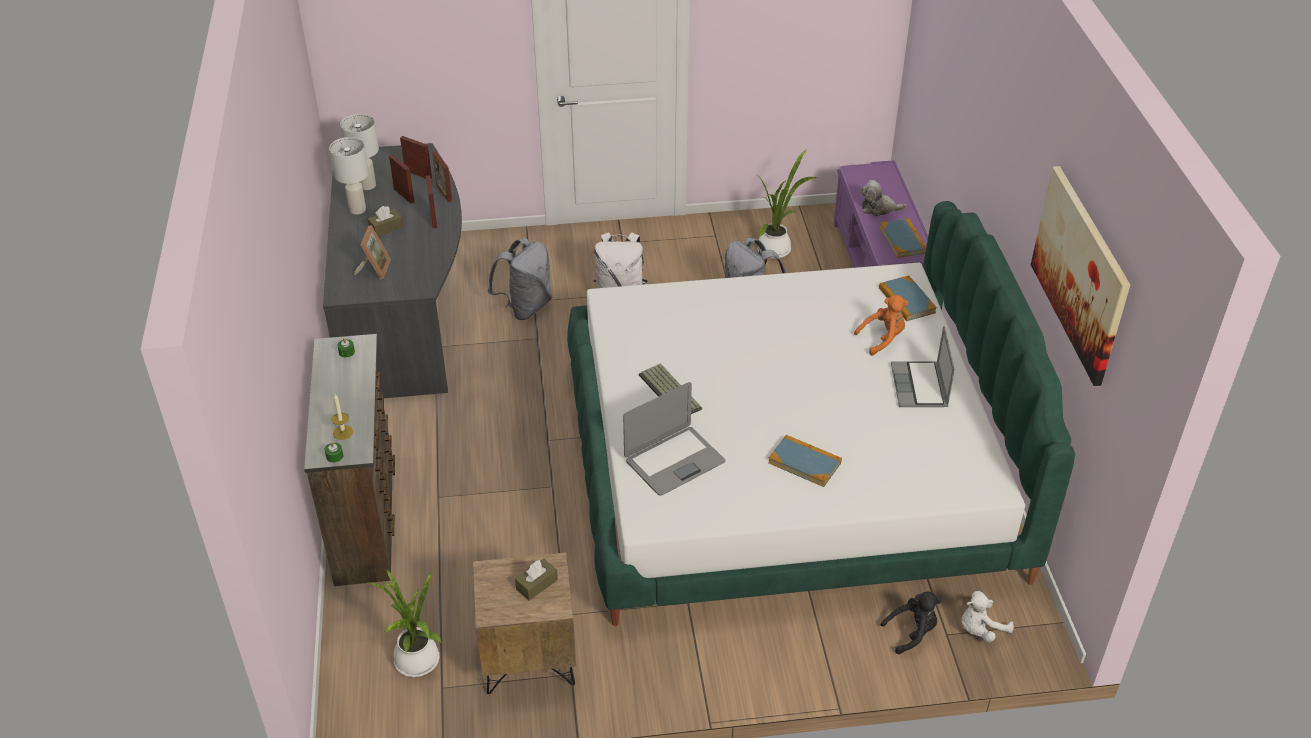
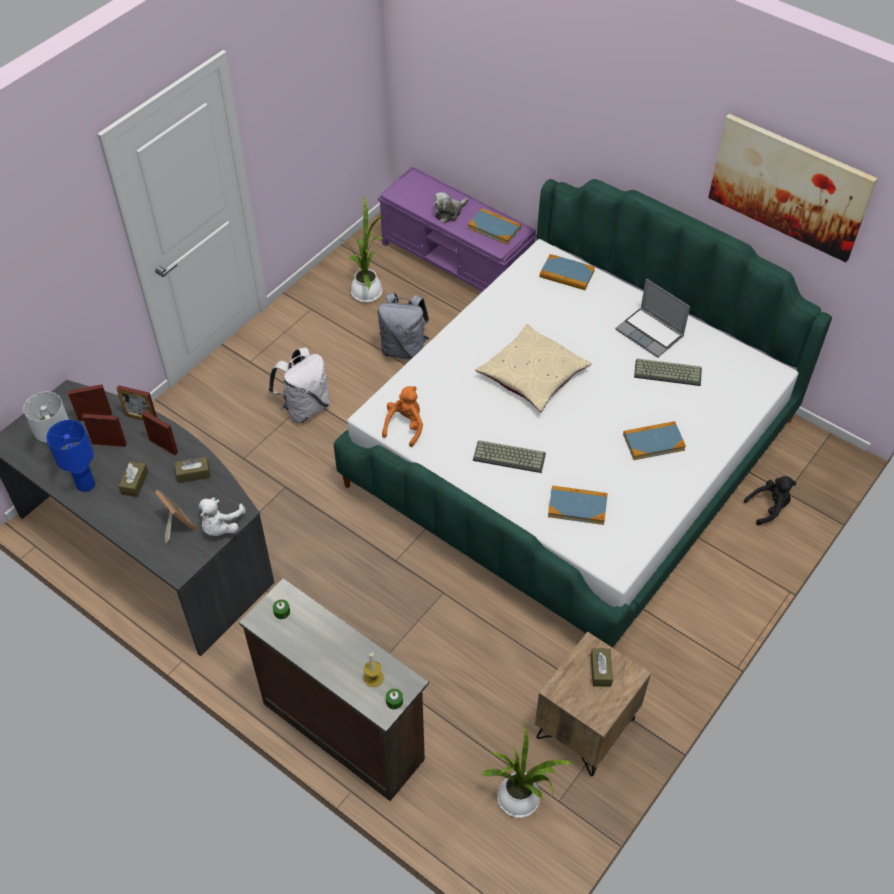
camera: 45 degrees left, 10 degrees up
(358, 209) = (86, 484): white table lamp -> blue table lamp
(428, 246) = (193, 474): none -> brown tissue box
(525, 307) = (243, 468): grey backpack -> none
(674, 461) = (577, 506): laptop -> book
(771, 351) = (532, 375): none -> beige pillow
(882, 339) = (587, 314): orange plush toy -> orange plush toy (405, 426)
(894, 424) = (668, 372): none -> keyboard
(912, 632) = (769, 507): black plush toy -> black plush toy turned 45 degrees clockwise
(980, 629) = (798, 474): white plush toy -> white plush toy (220, 526)

